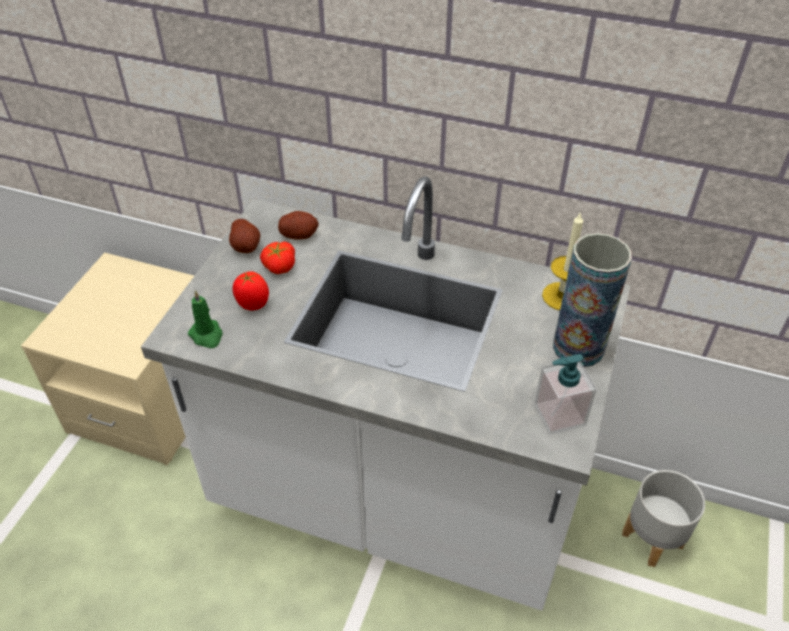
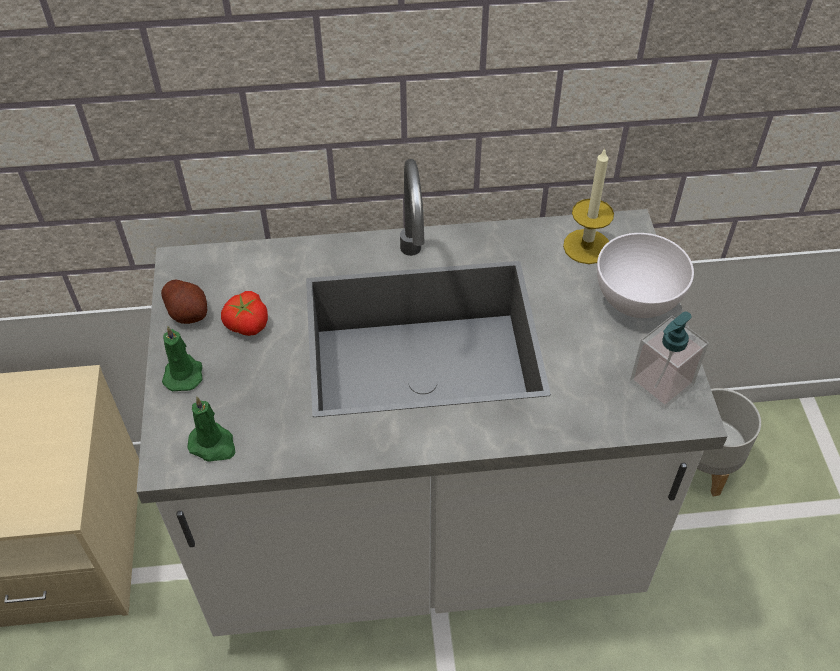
camera: 25 degrees left, 5 degrees up
(218, 283) = (183, 373): none -> green candle
(252, 304) = (245, 384): tomato -> none
(299, 235) = (246, 275): potato -> none
(578, 347) = (636, 299): vase -> white bowl

